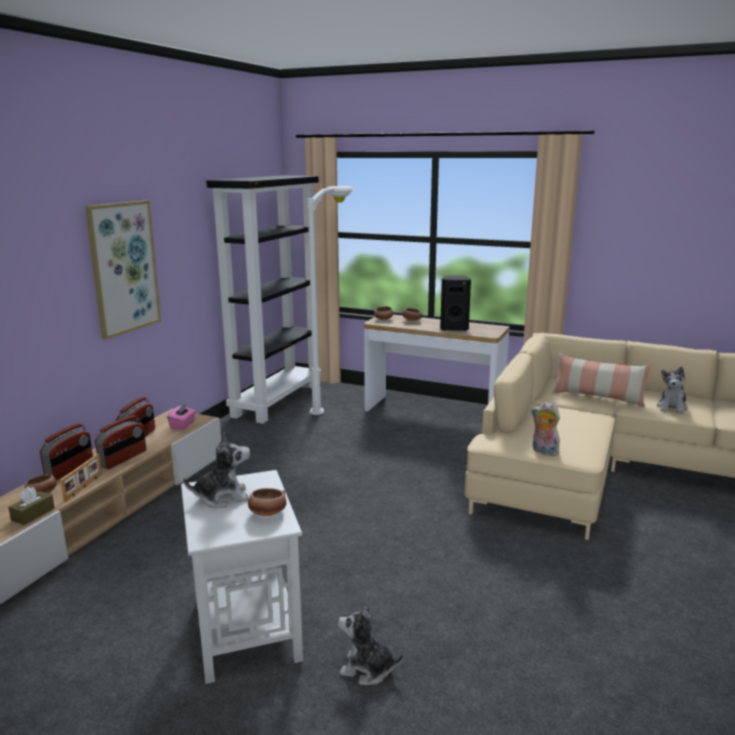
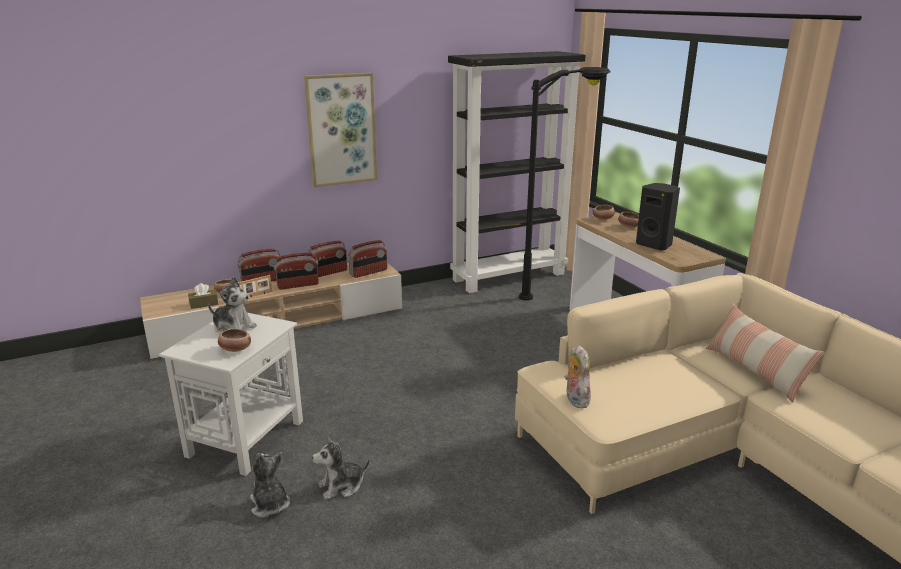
camera: 40 degrees right, 5 degrees up
(183, 425) = (368, 272): pink tissue box -> radio
(335, 397) = (562, 289): white floor lamp -> black floor lamp
(672, 407) = (833, 417): plush toy -> plush toy (341, 486)

